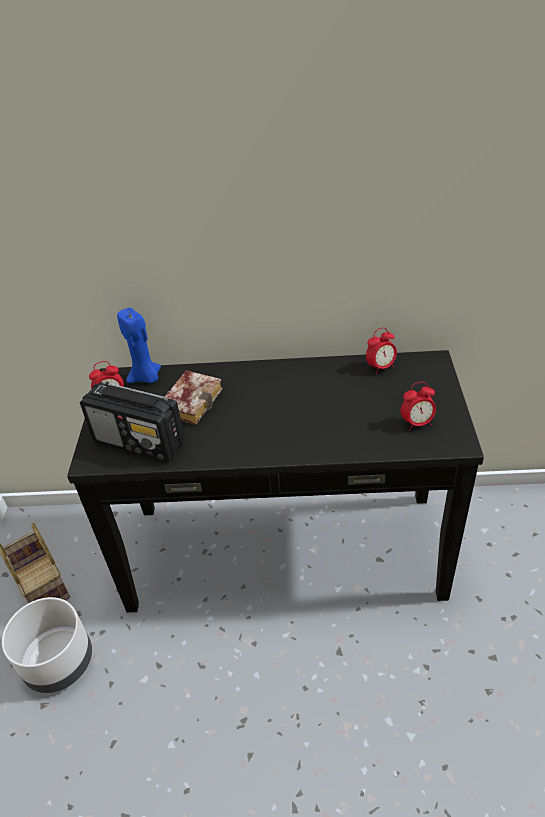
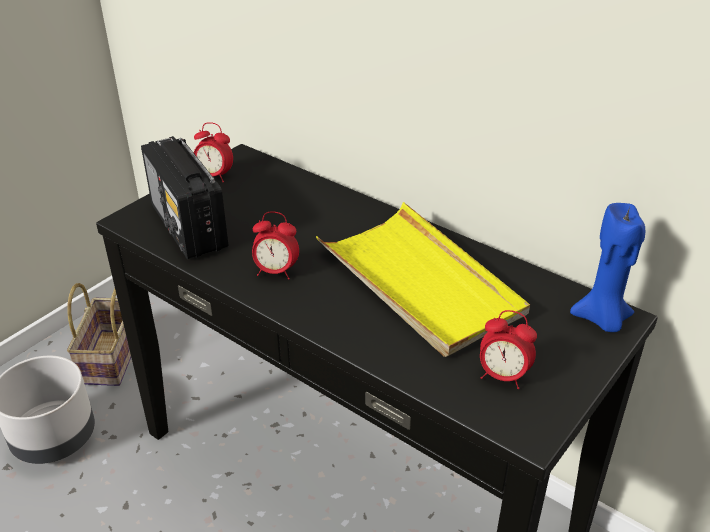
camera: 35 degrees right, 5 degrees down
(146, 378) = (269, 172): blue candle -> blue candle (602, 319)
(191, 400) = (284, 214): book -> none
(320, 397) = (420, 282): none -> yellow tray
(380, 367) = (536, 289): alarm clock -> alarm clock (276, 272)

